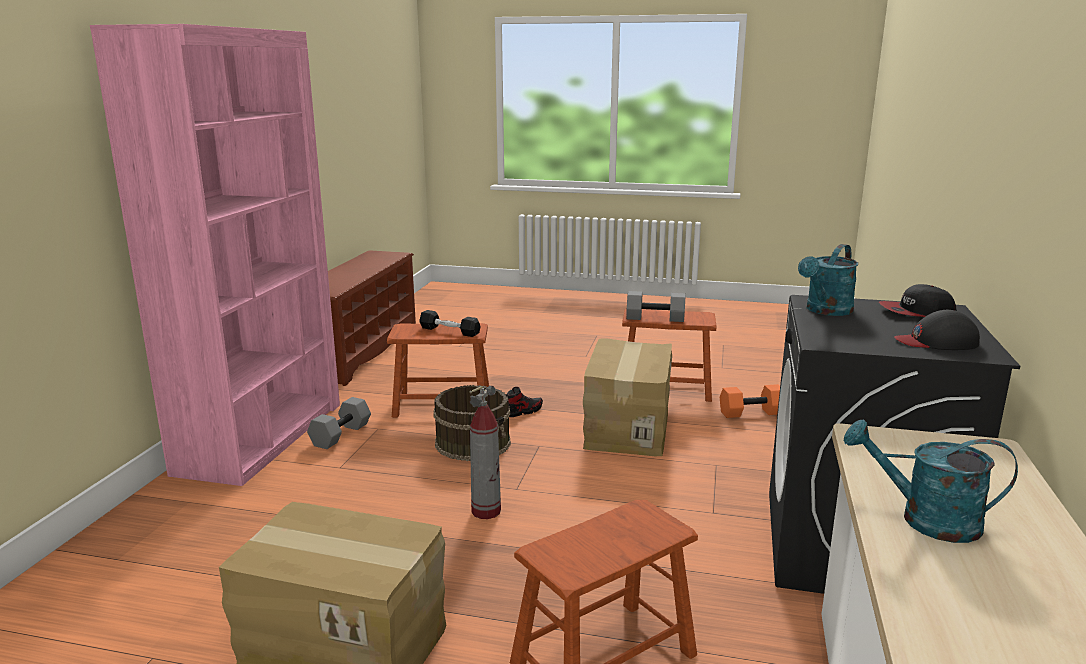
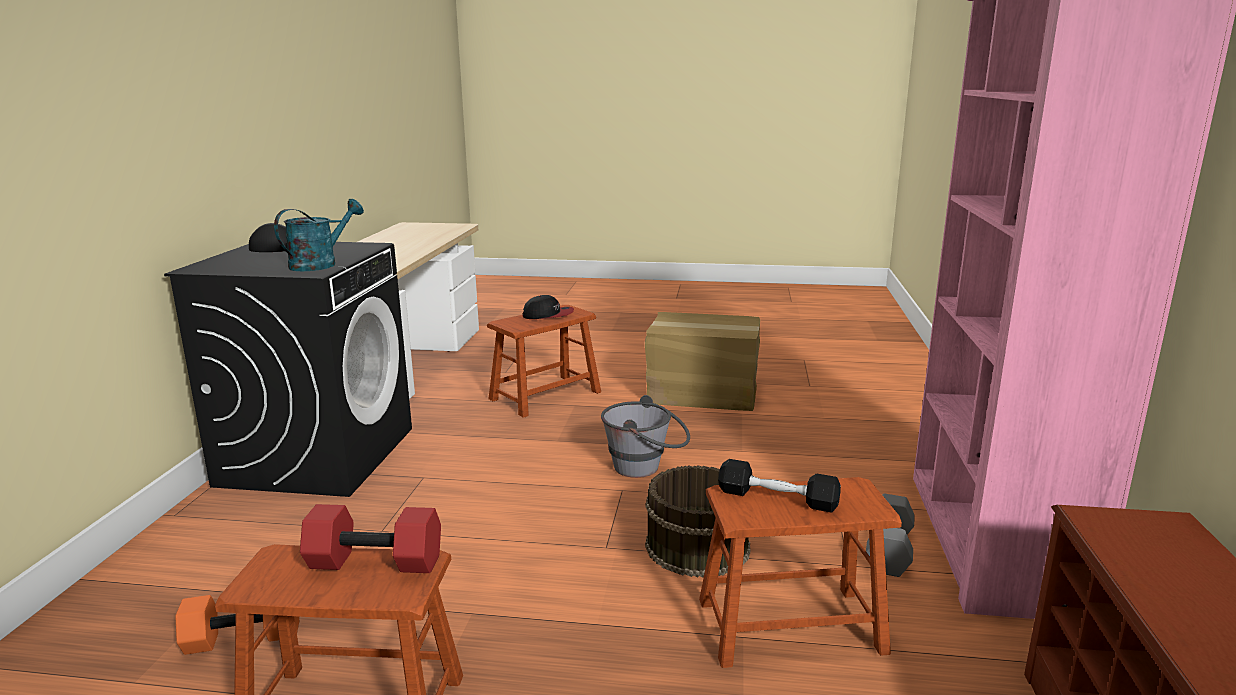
camera: 175 degrees right, 0 degrees up
(486, 511) = (646, 468): fire extinguisher -> grey bucket
(522, 411) = (644, 617): shoe -> none
(626, 428) = (477, 588): cardboard box -> none
(654, 318) = (377, 561): grey dumbbell -> red dumbbell
(916, 313) = (237, 265): cap -> cap (548, 315)
(925, 520) = (399, 252): turquoise watering can -> none

